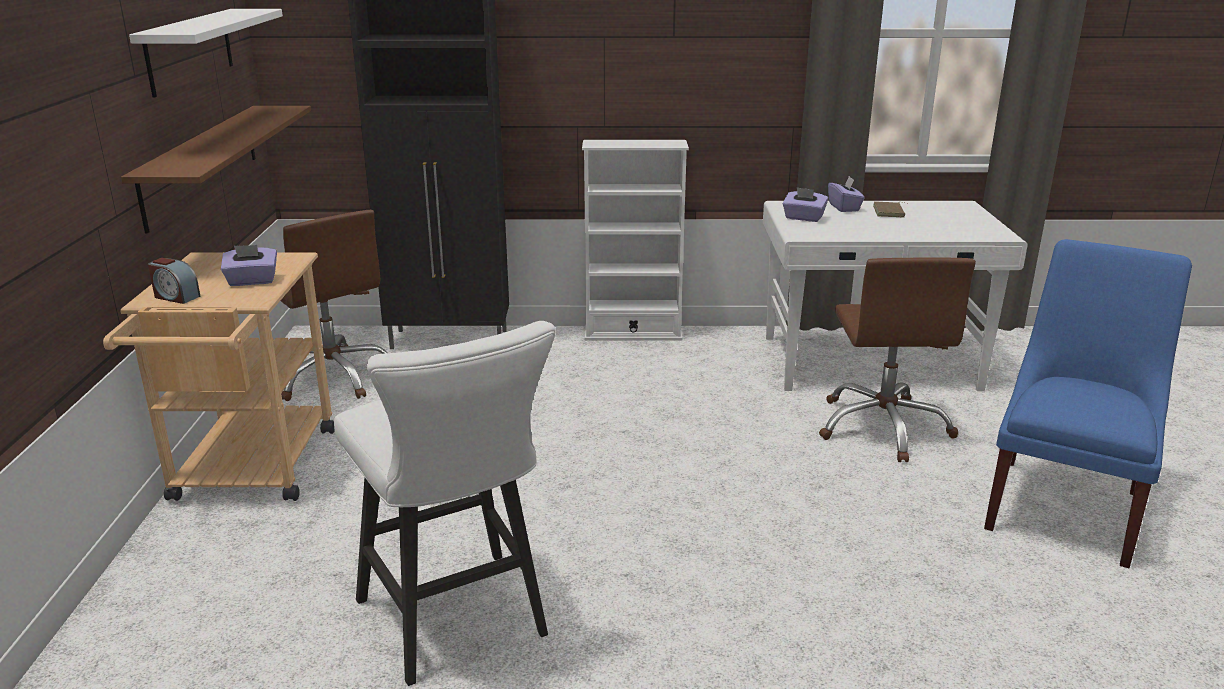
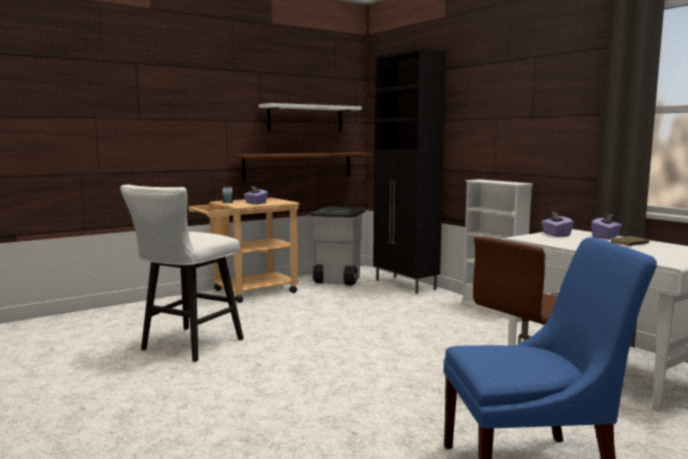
camera: 55 degrees right, 15 degrees down
(334, 376) = (337, 280): brown office chair -> grey trash can

